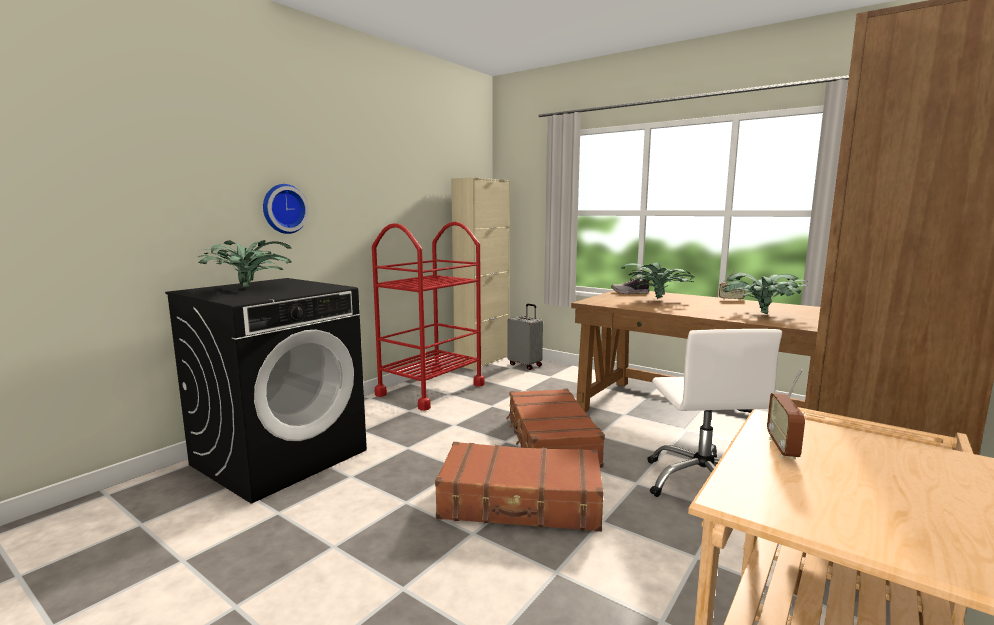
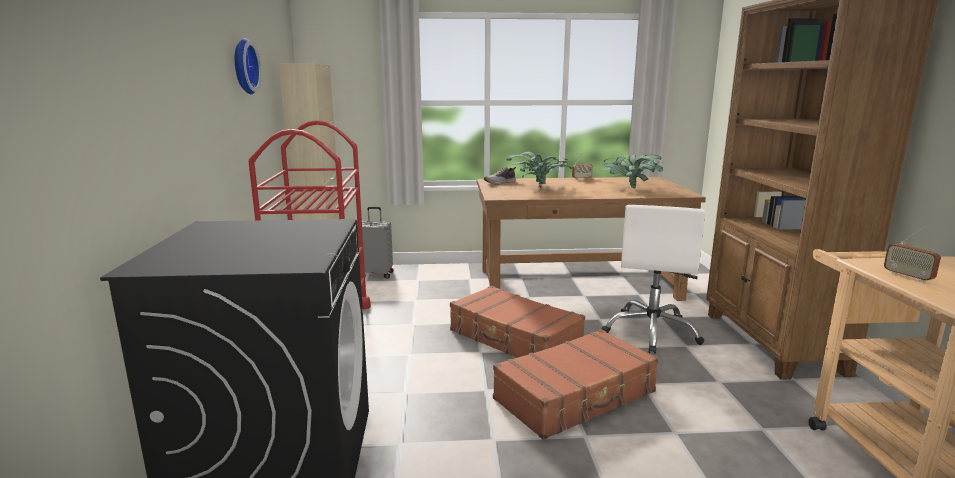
camera: 40 degrees left, 5 degrees up
(249, 288) = (222, 245): potted plant -> none
(283, 209) = (172, 119): wall clock -> wall clock (242, 66)
(702, 483) = (652, 332): white office chair -> white office chair turned 60 degrees clockwise

